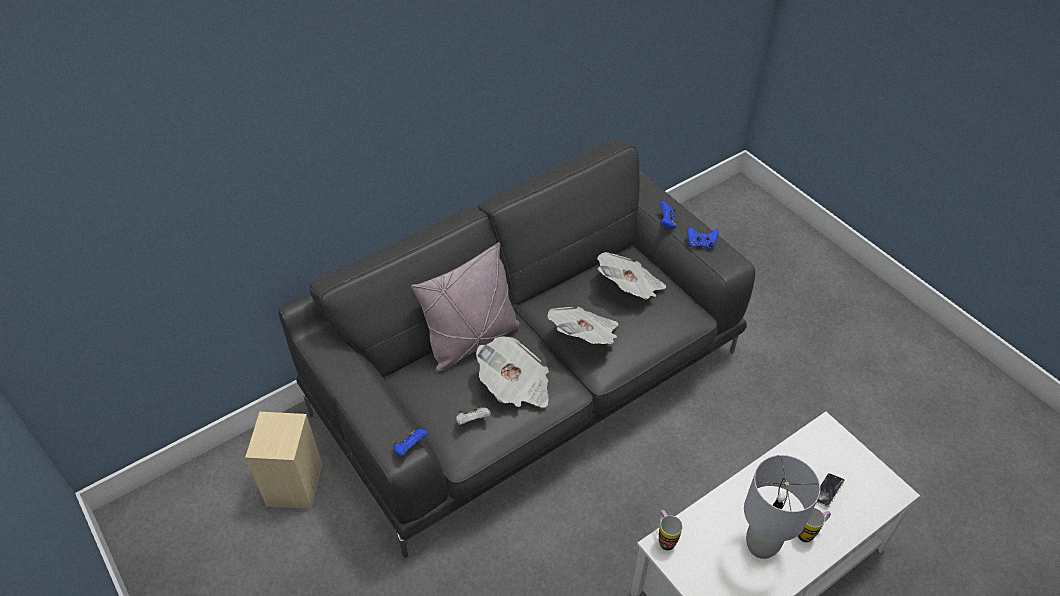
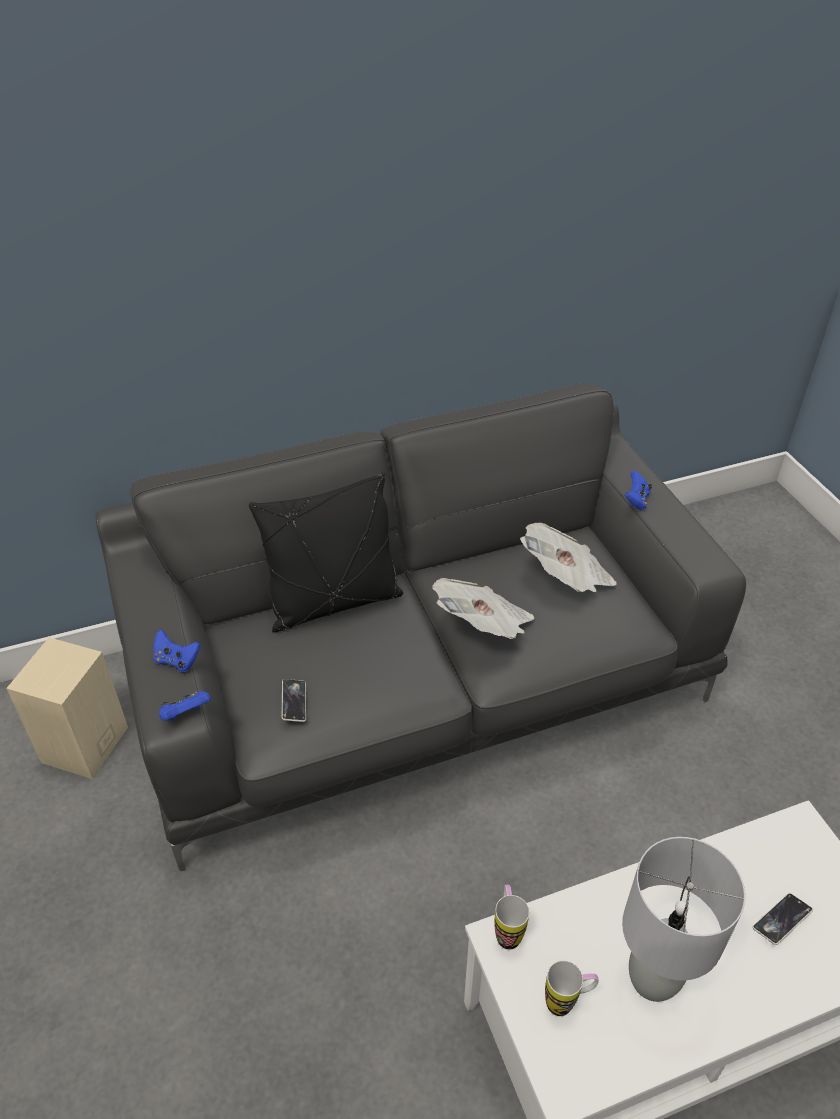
camera: 15 degrees right, 5 degrees down
(472, 341) = (334, 603): purple pillow -> black pillow
(472, 421) = (294, 702): white game controller -> phone
(515, 386) = (368, 670): newspaper -> none
(701, 244) = (675, 535): blue game controller -> blue game controller (177, 661)
(809, 533) = (735, 979): mug -> mug (567, 1002)

